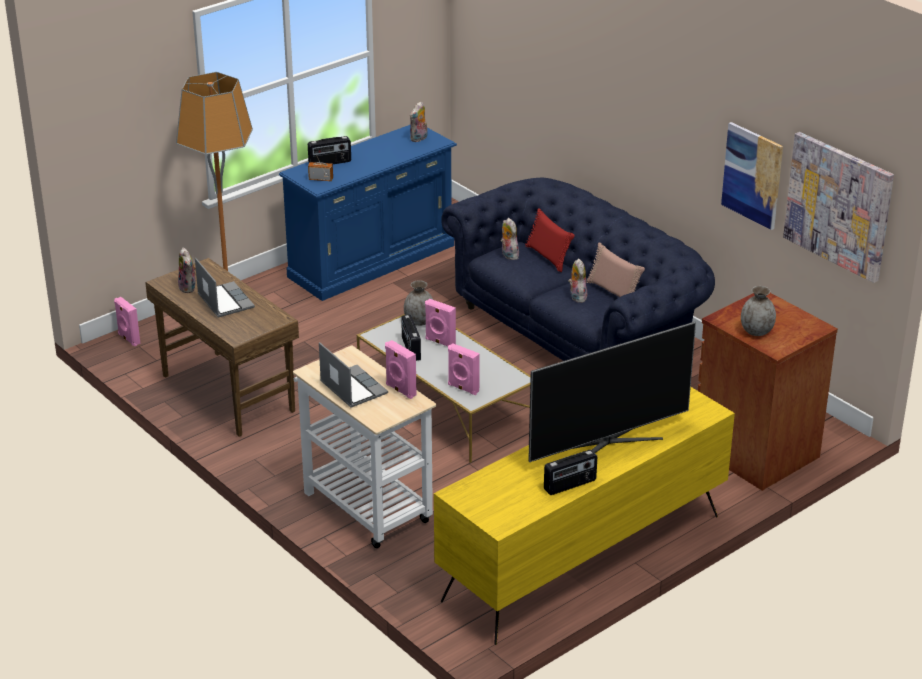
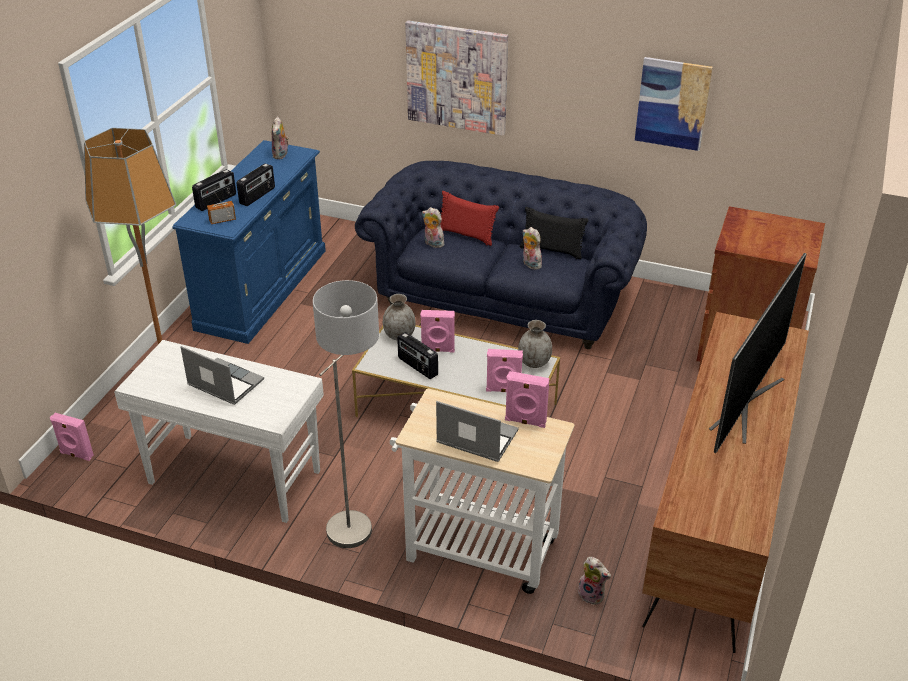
camera: 30 degrees left, 5 degrees up
(189, 288) = (171, 381): plush toy -> plush toy (592, 595)
(227, 393) = (233, 478): brown console table -> white console table
(291, 455) = (357, 522): none -> grey floor lamp
(570, 485) = (763, 462): radio -> radio (258, 196)
(583, 558) = (717, 520): yellow tv stand -> brown tv stand
(614, 292) = (552, 250): beige pillow -> black pillow
(756, 331) = (770, 247): grey vase -> grey vase (534, 362)
(839, 205) = (782, 110): picture -> picture (457, 77)

